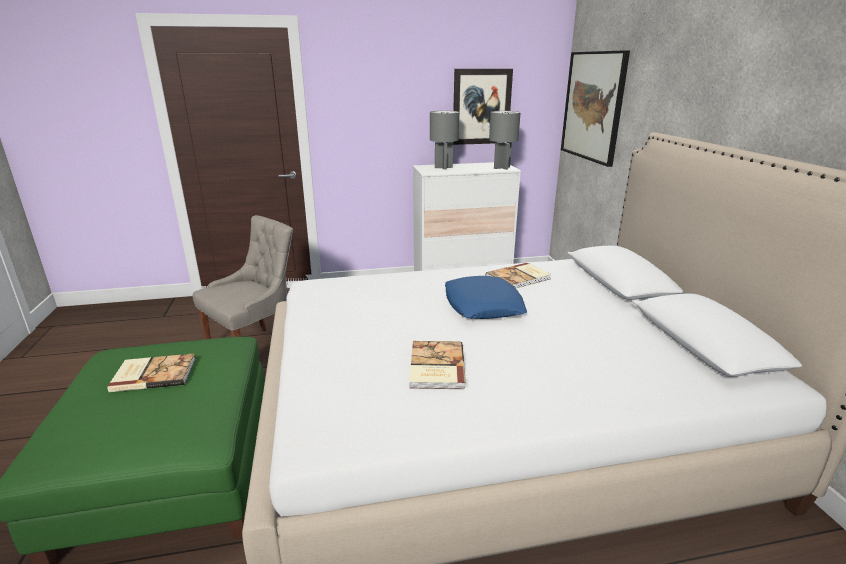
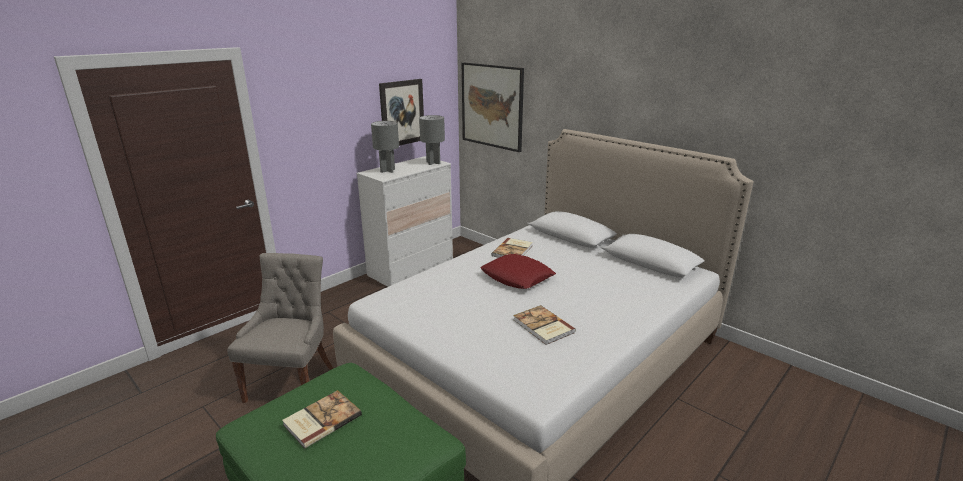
camera: 35 degrees left, 0 degrees up
(483, 305) = (517, 277): blue pillow -> red pillow

